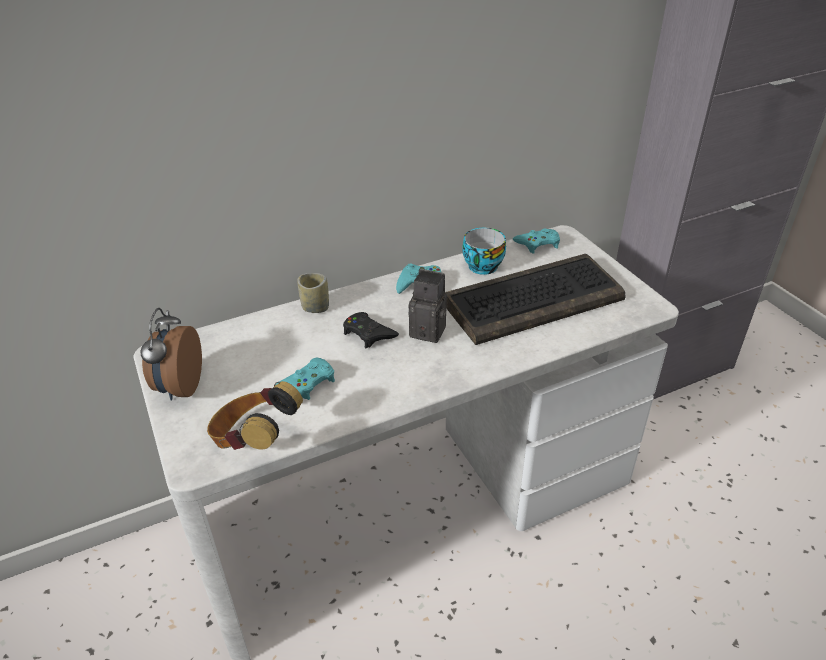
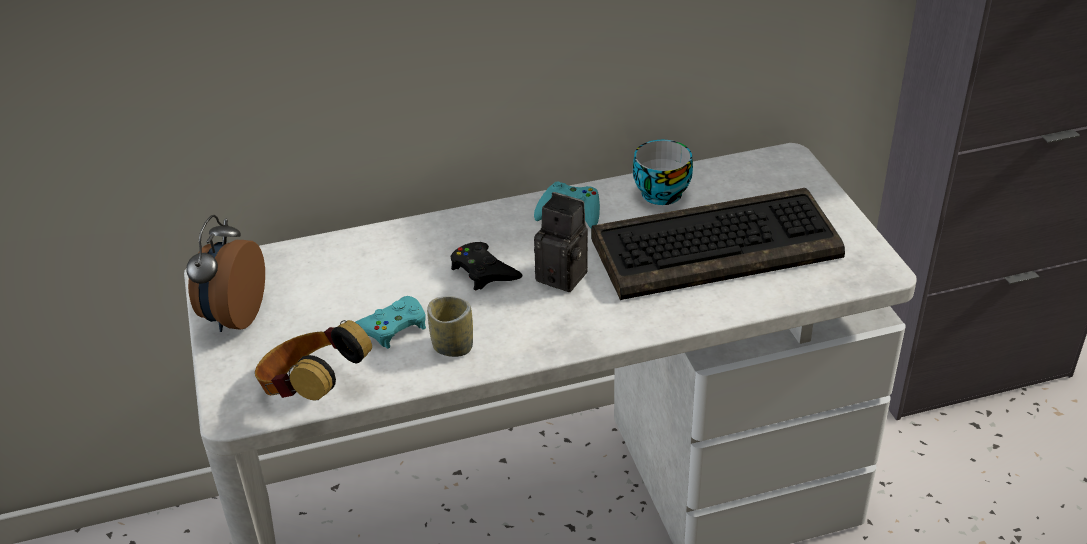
camera: 10 degrees right, 0 degrees up
(315, 307) = (423, 230): cup -> cup (453, 346)
(538, 244) = (748, 168): turquoise game controller -> none

